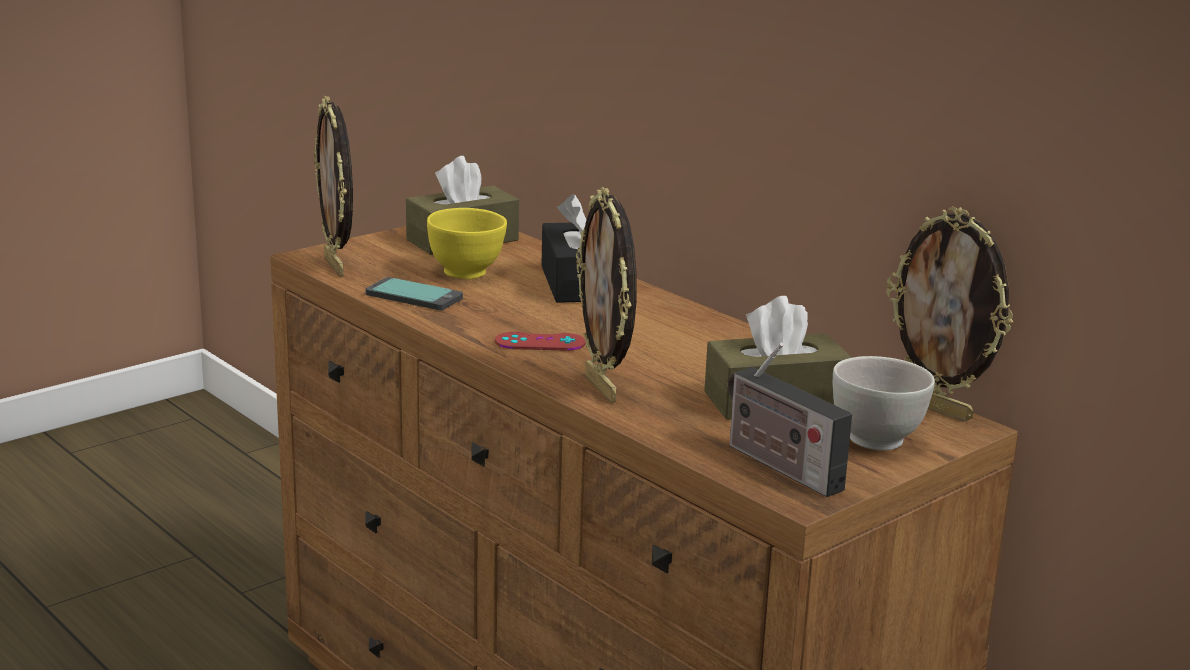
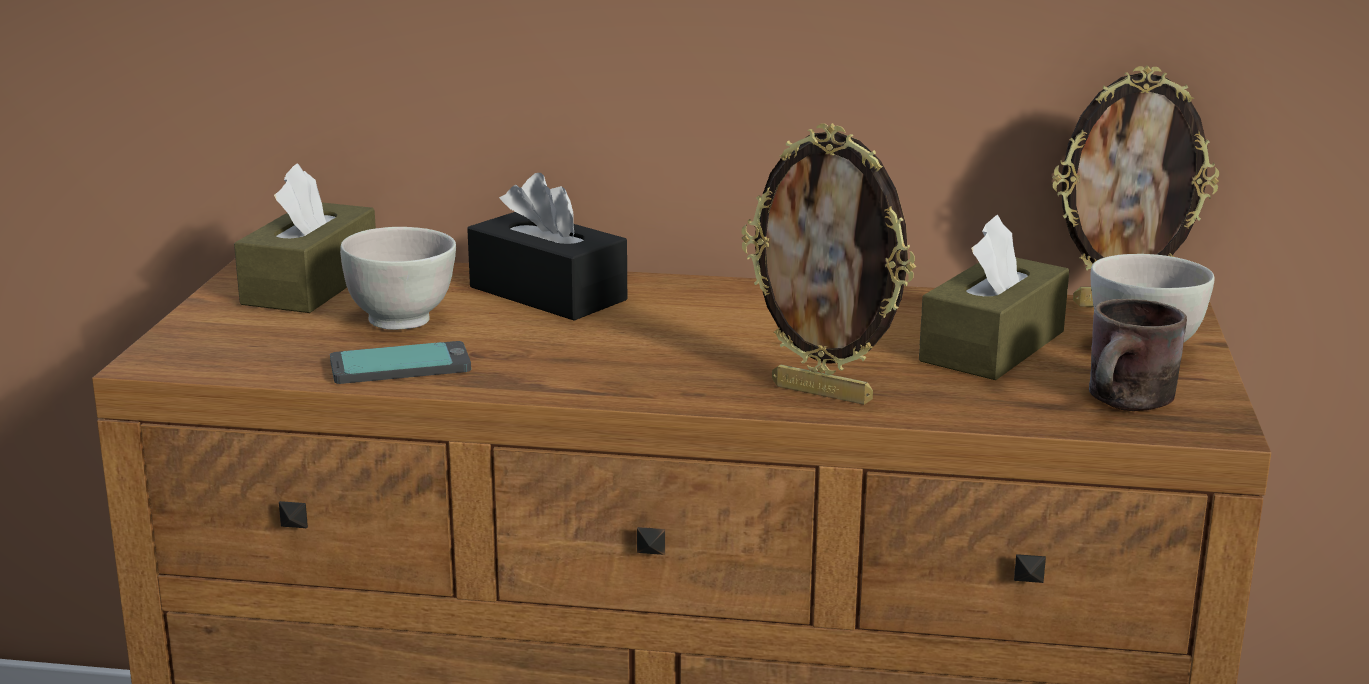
camera: 40 degrees left, 0 degrees up
(336, 266) = (221, 363): picture frame -> none
(467, 273) = (402, 320): yellow bowl -> white bowl
(540, 342) = (655, 368): red game controller -> none
(778, 465) = (1131, 406): radio -> brown mug

